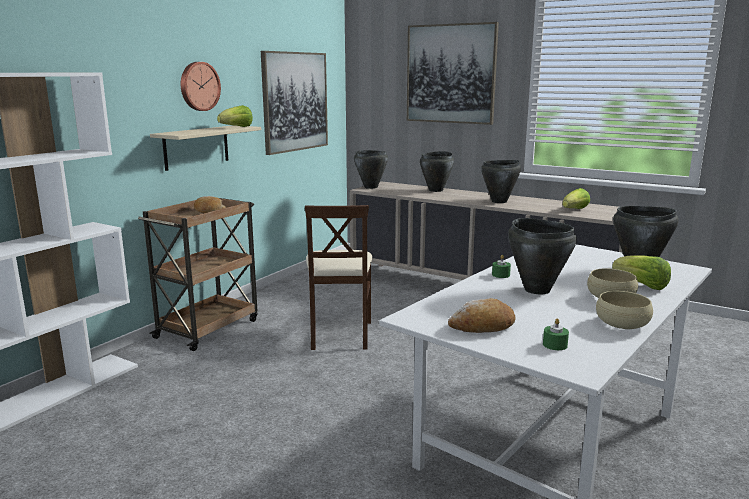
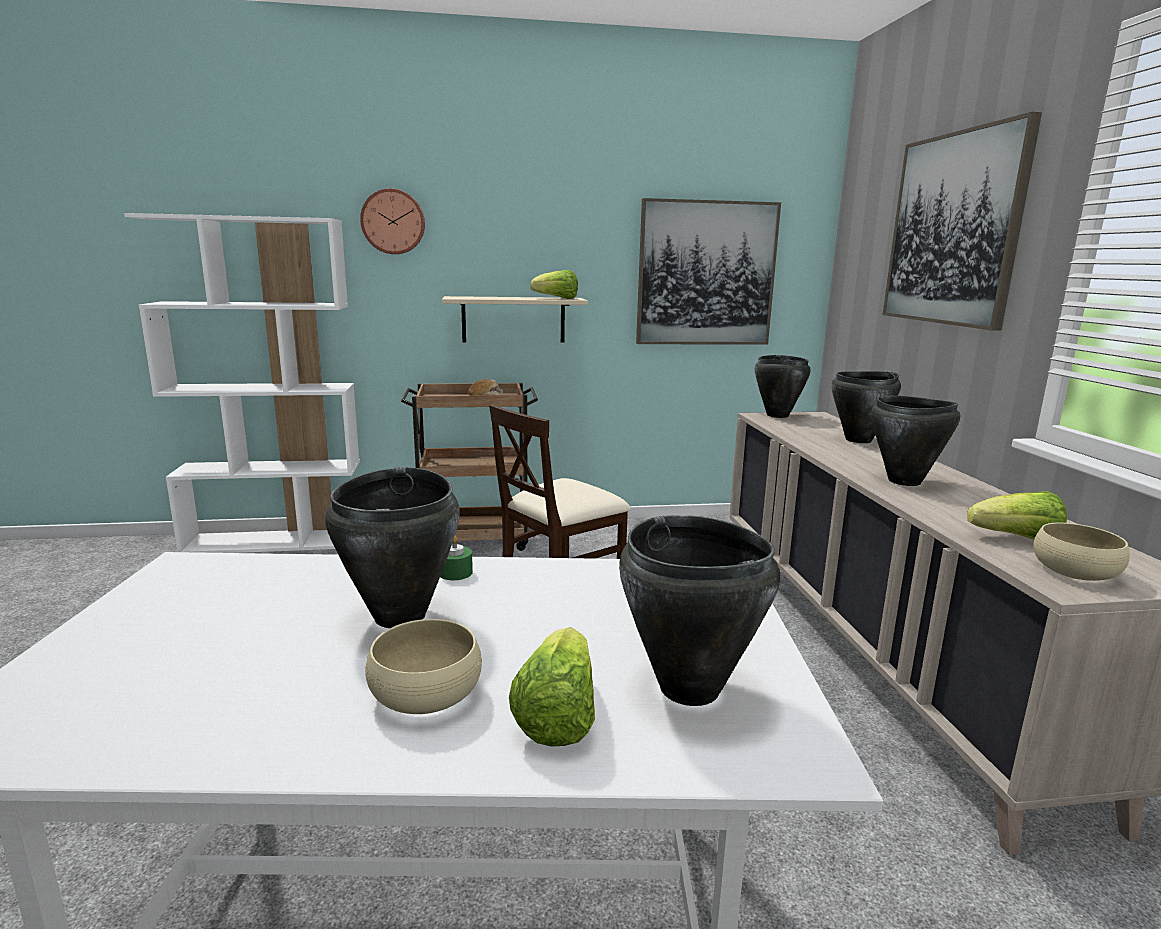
camera: 50 degrees right, 0 degrees up
(199, 86) = (525, 243): wall clock -> wall clock (393, 222)
(482, 326) = (165, 616): bread -> none
(555, 345) = (87, 693): green candle -> none
(622, 323) = (251, 740): beige bowl -> beige bowl (1075, 571)

